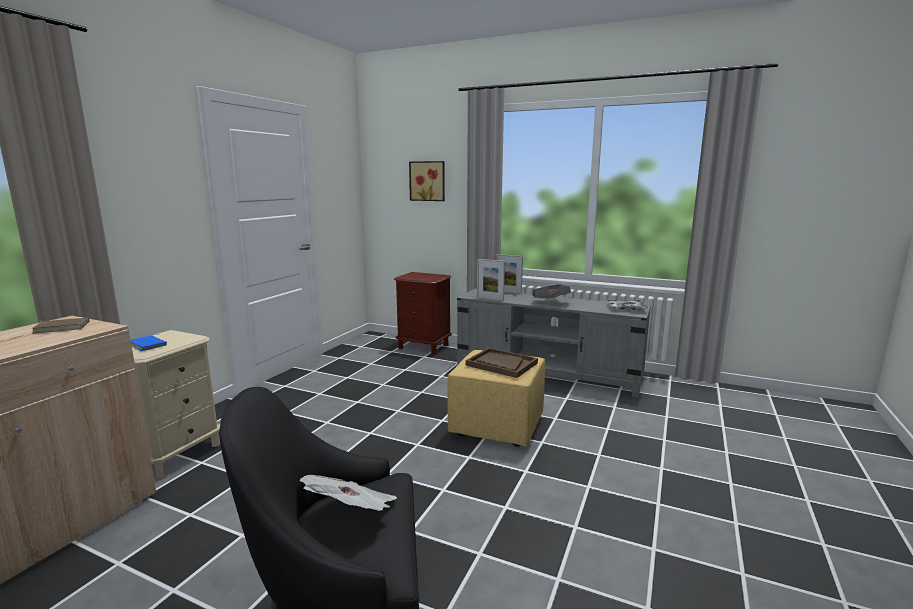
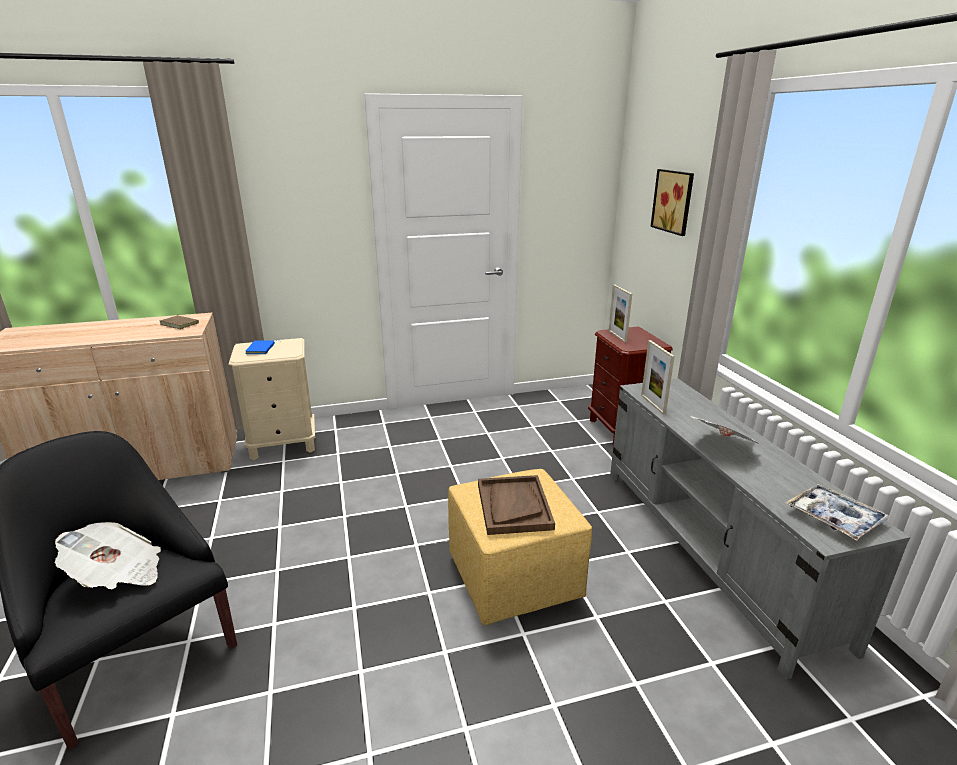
camera: 50 degrees right, 10 degrees up
(508, 292) = (708, 402): picture frame -> picture frame (617, 336)

